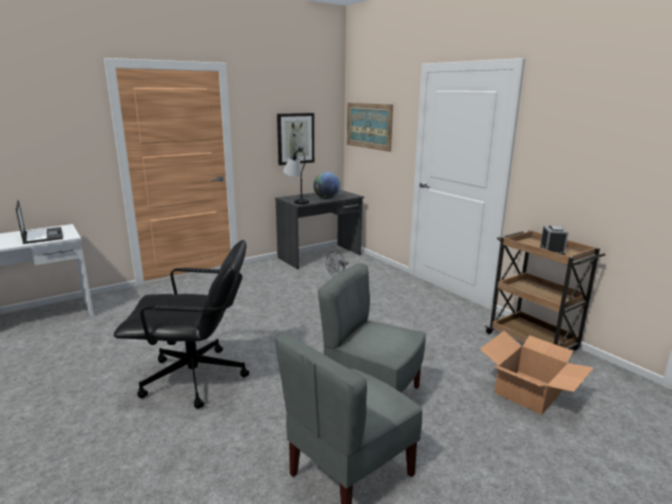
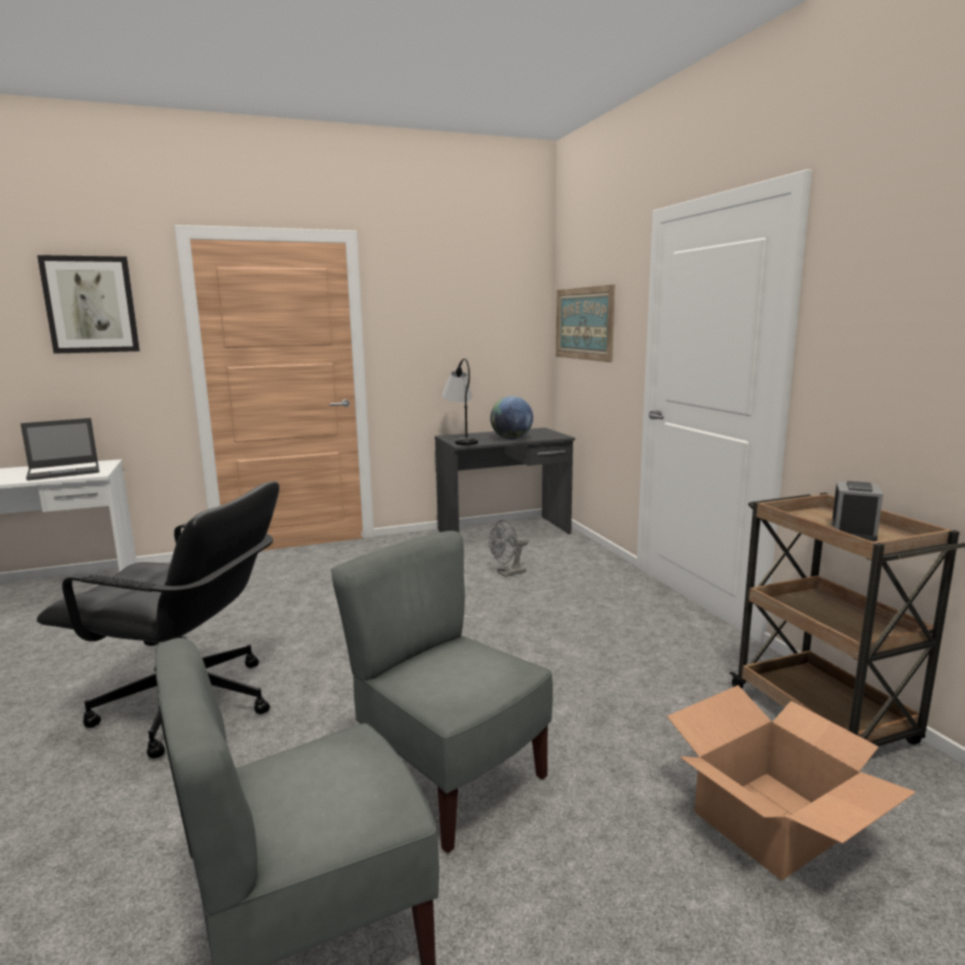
camera: 15 degrees right, 5 degrees down
(42, 235) = (65, 471): laptop -> laptop turned 75 degrees clockwise
(295, 138) = (469, 345): picture -> picture (91, 305)

